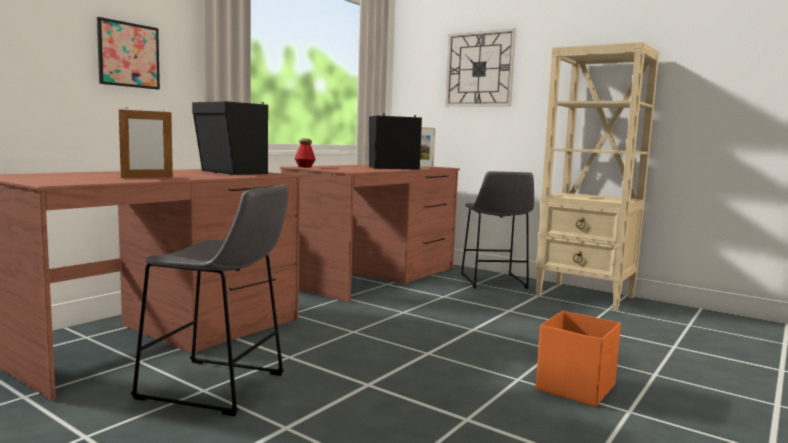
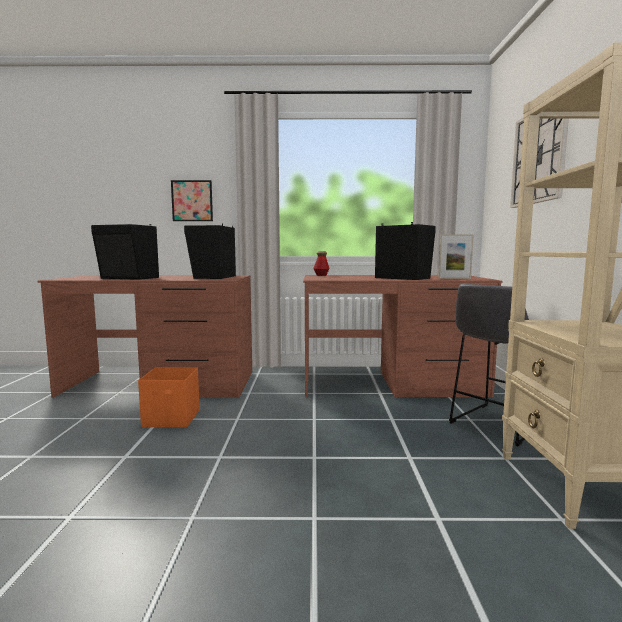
camera: 55 degrees right, 0 degrees up
(147, 177) = (129, 278): picture frame -> black speaker
(218, 387) = (89, 420): grey stool -> none
(576, 387) = (197, 562): orange storage box -> orange storage box (172, 419)

